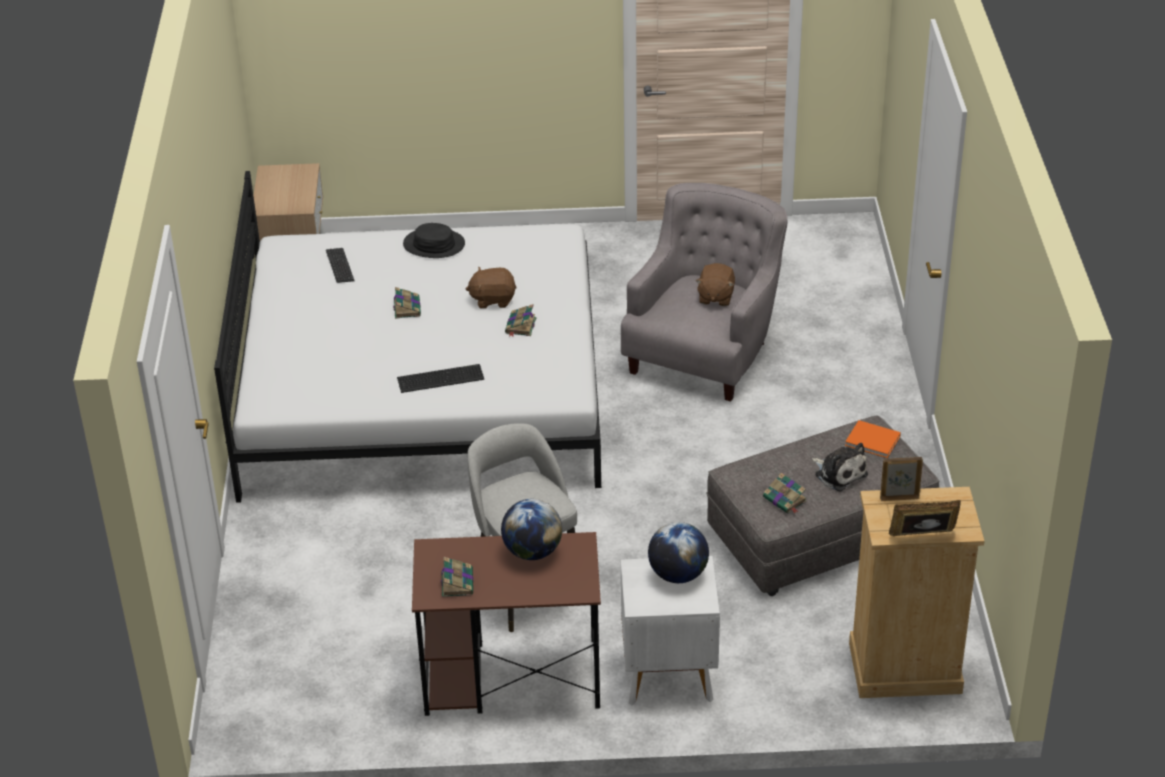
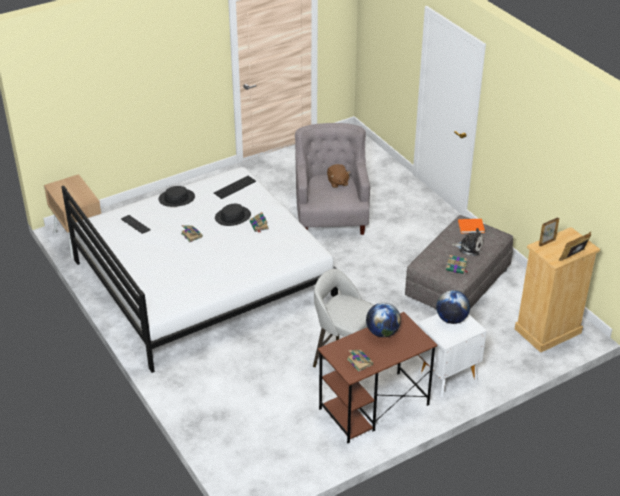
camera: 30 degrees left, 0 degrees up
(439, 378) = (240, 265): keyboard -> keyboard (234, 187)
(493, 299) = (233, 217): brown plush toy -> black hat

